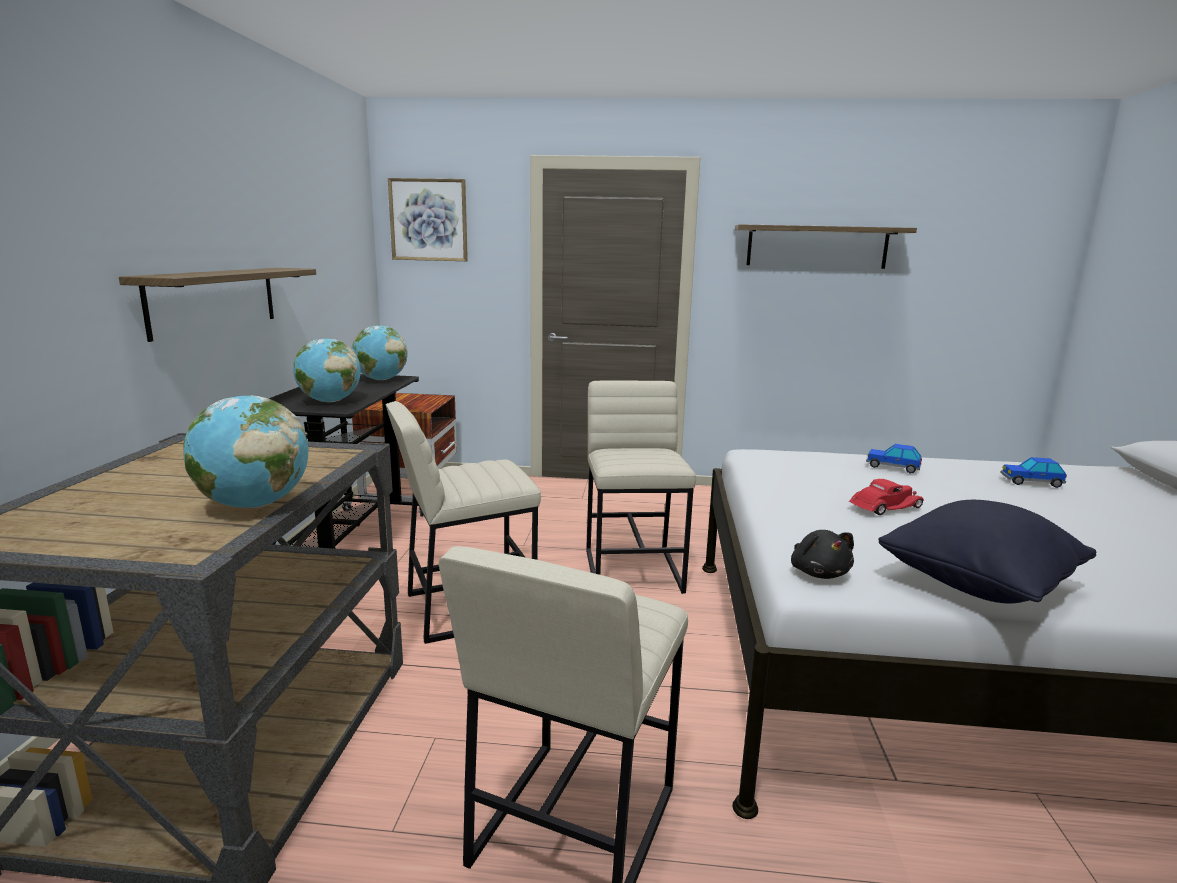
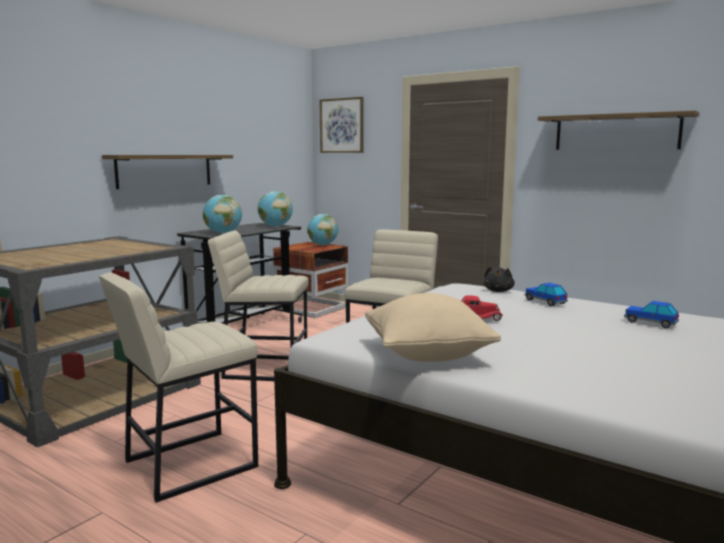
camera: 30 degrees right, 5 degrees down
(254, 505) = (85, 258): globe -> globe (322, 245)
(818, 572) = (341, 334): black plush toy -> black plush toy (498, 291)
(977, 586) = (427, 355): black pillow -> beige pillow

